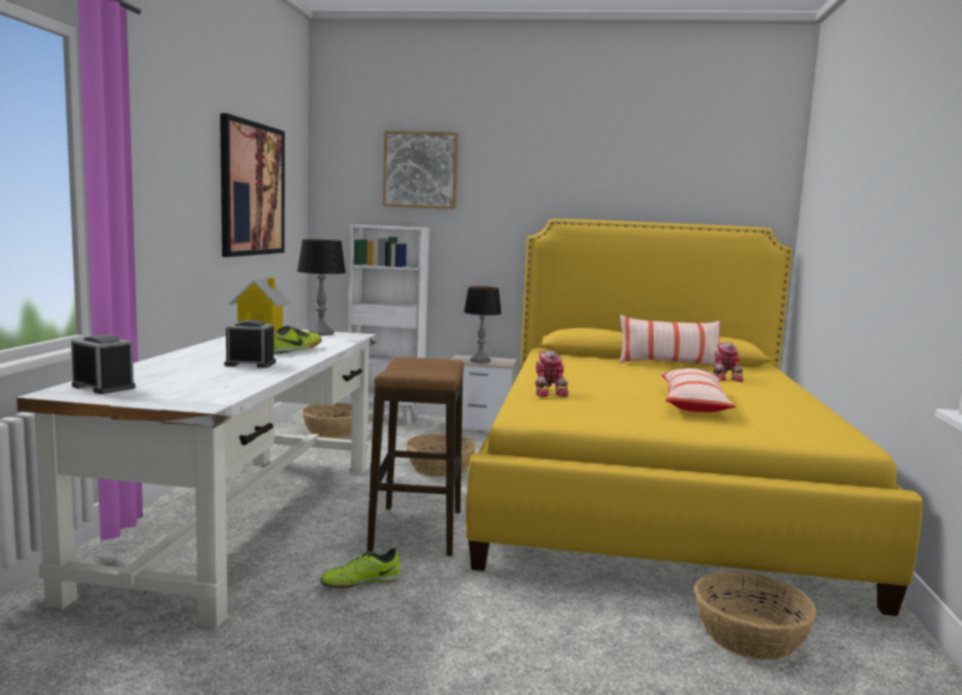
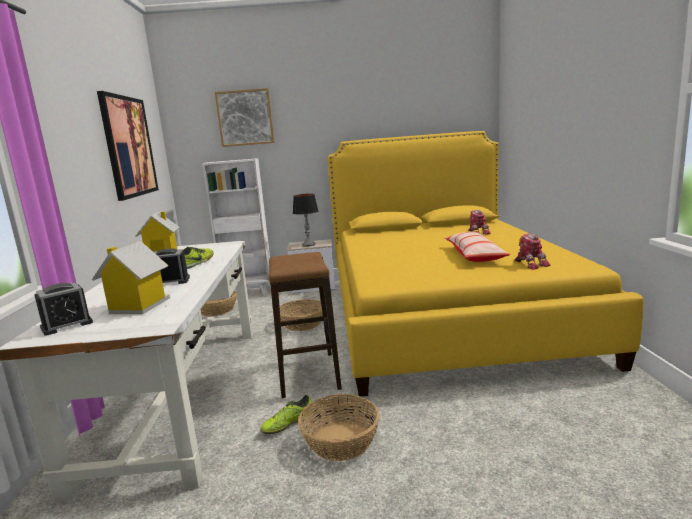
camera: 10 degrees left, 5 degrees up
(103, 387) = (67, 325): alarm clock -> alarm clock turned 120 degrees clockwise
(194, 382) = (138, 306): none -> toy house
(321, 333) = (205, 246): table lamp -> none
(548, 392) = (380, 263): toy robot -> toy robot (530, 264)
(668, 364) = (436, 229): pillow -> none
(749, 635) = (555, 405): basket -> basket (340, 441)

